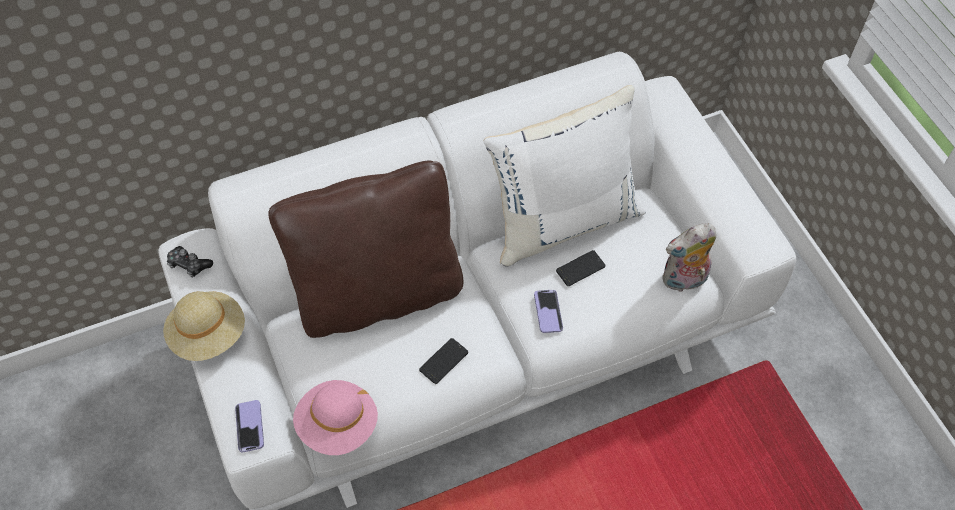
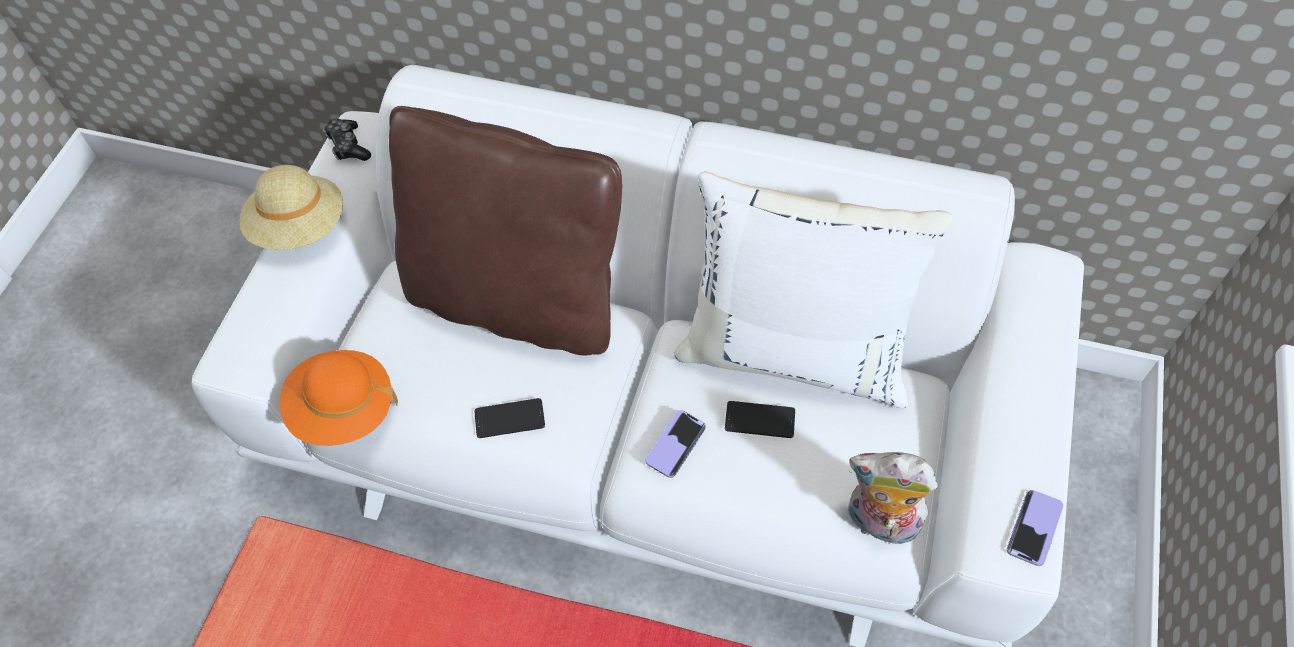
camera: 40 degrees right, 0 degrees up
(249, 426) = (247, 346): phone -> phone (1034, 528)
(338, 425) = (343, 410): pink hat -> orange hat

